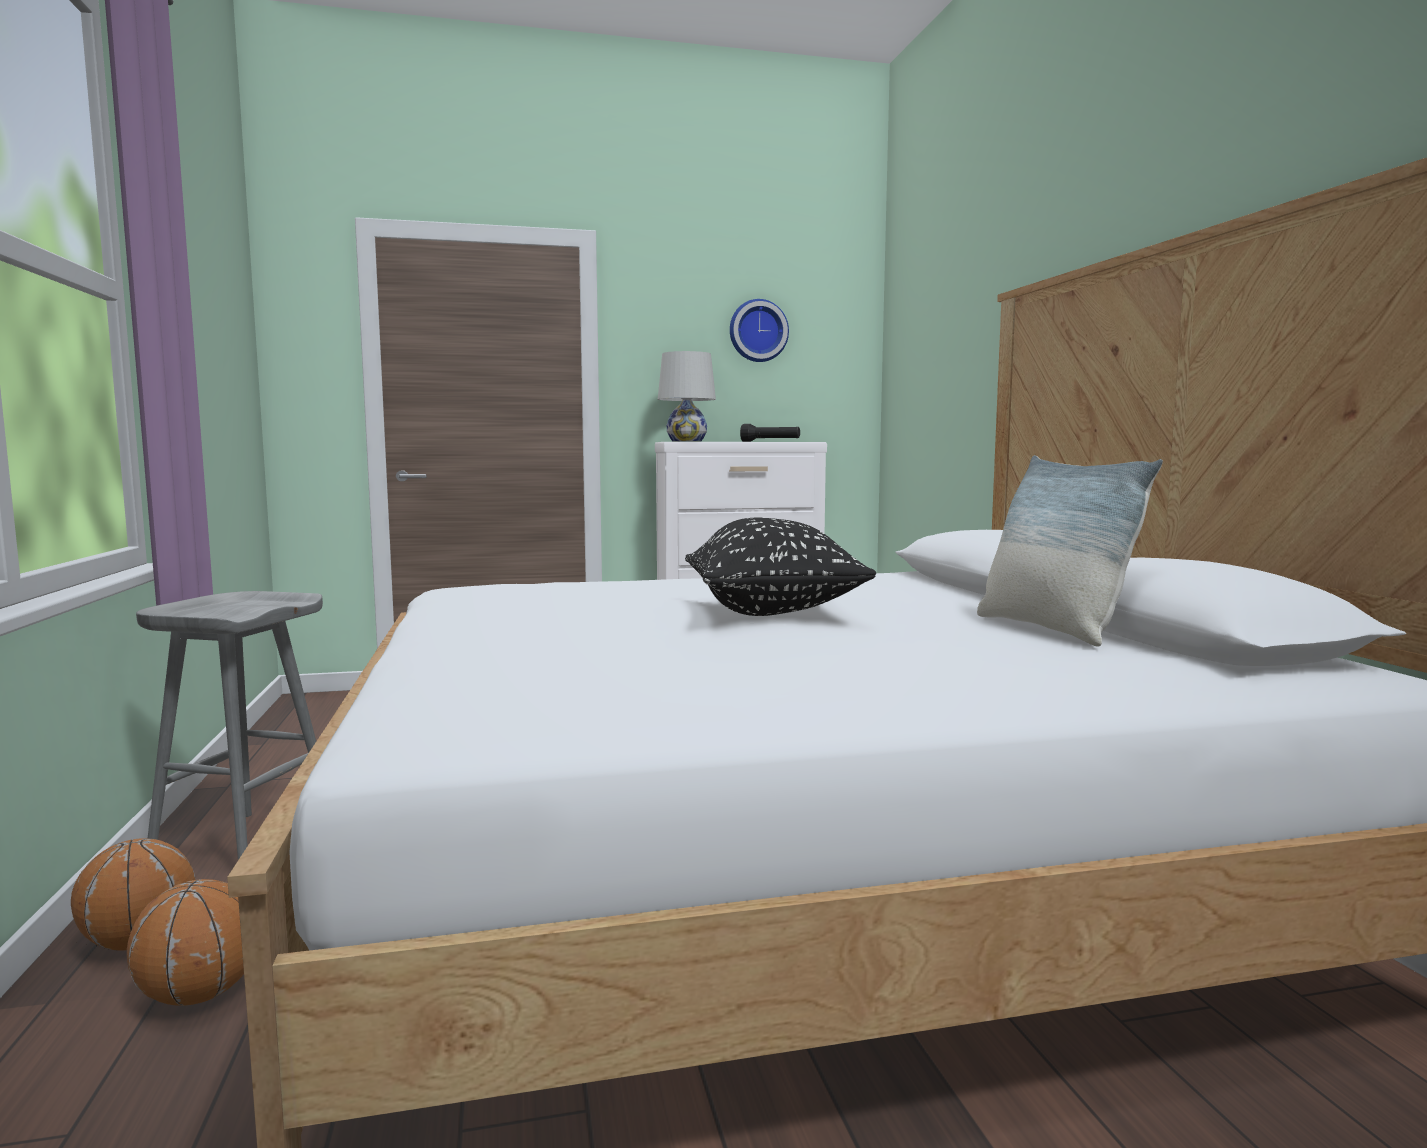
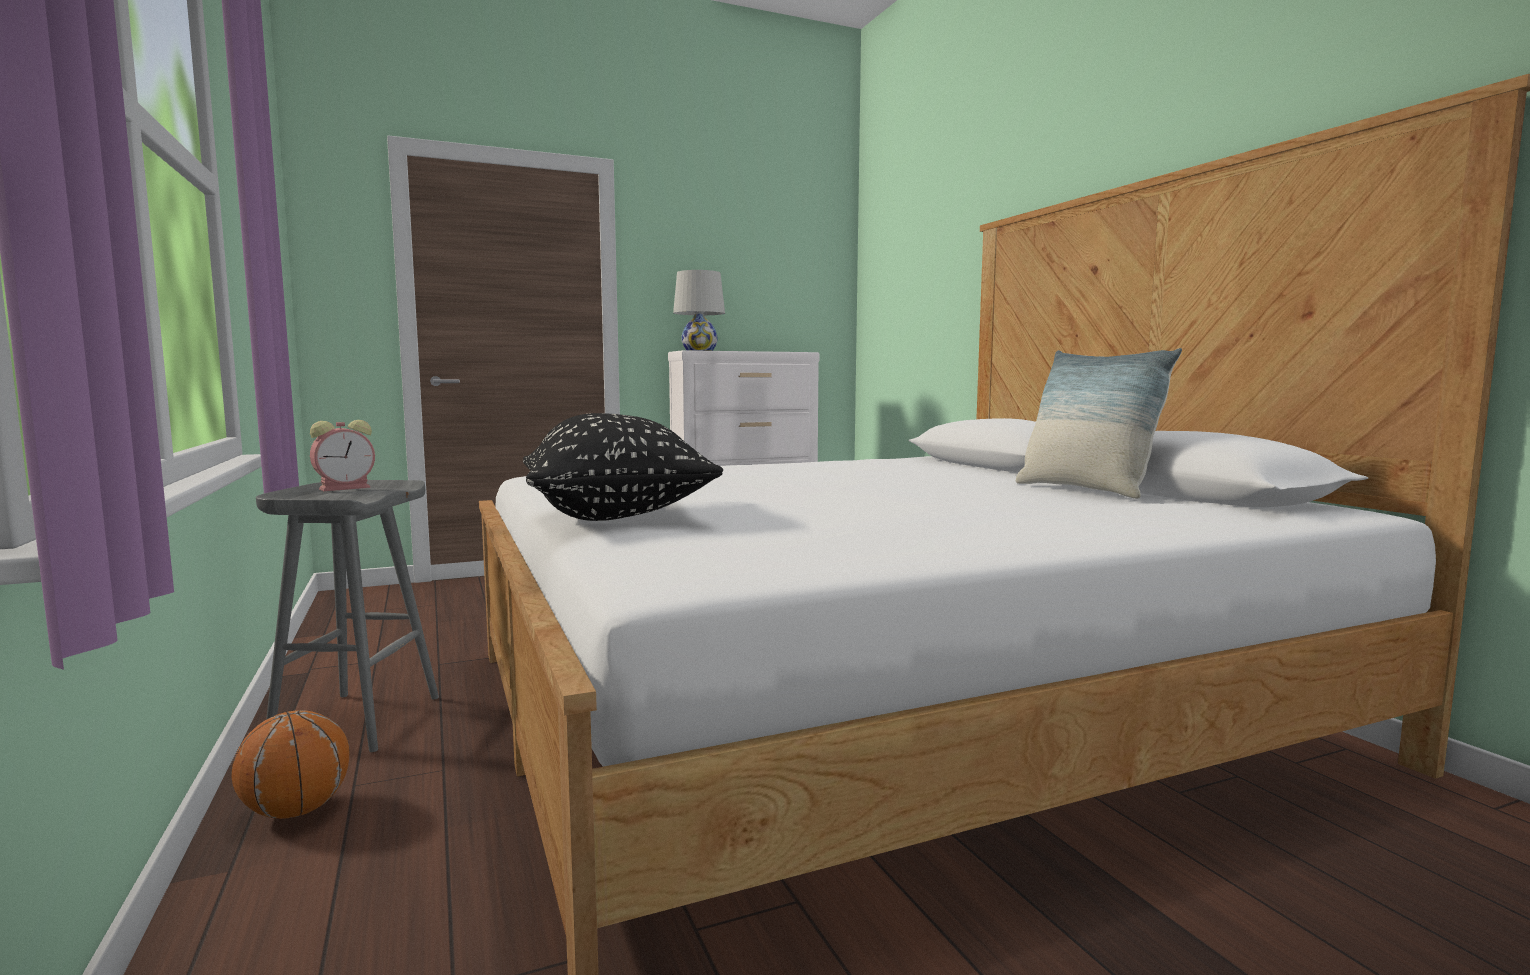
camera: 10 degrees left, 0 degrees up
(199, 995) = (385, 849): basketball -> none
(239, 601) = (346, 488): none -> alarm clock
(757, 331) = (754, 255): wall clock -> none
(770, 441) = (770, 351): black flashlight -> none
(772, 612) = (852, 484): black pillow -> black pillow (616, 516)

